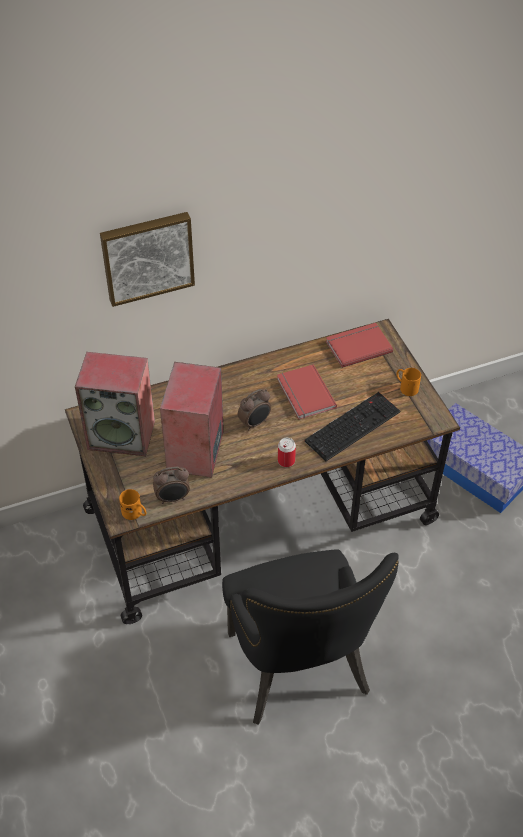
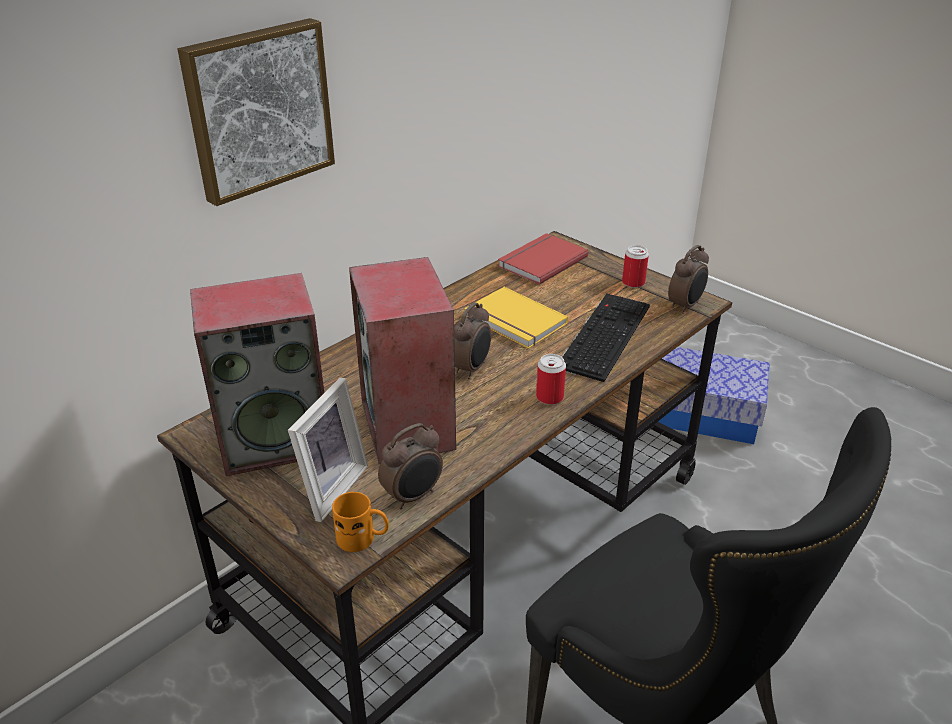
camera: 25 degrees left, 15 degrees down
(133, 476) = (328, 488): none -> picture frame
(304, 394) = (514, 321): red book -> yellow book
(405, 387) = (633, 283): orange mug -> can
(425, 420) = (685, 306): none -> alarm clock

